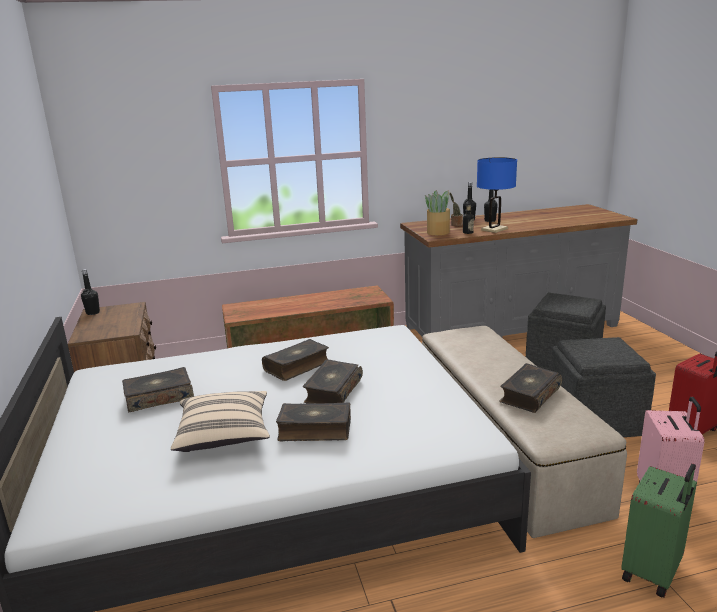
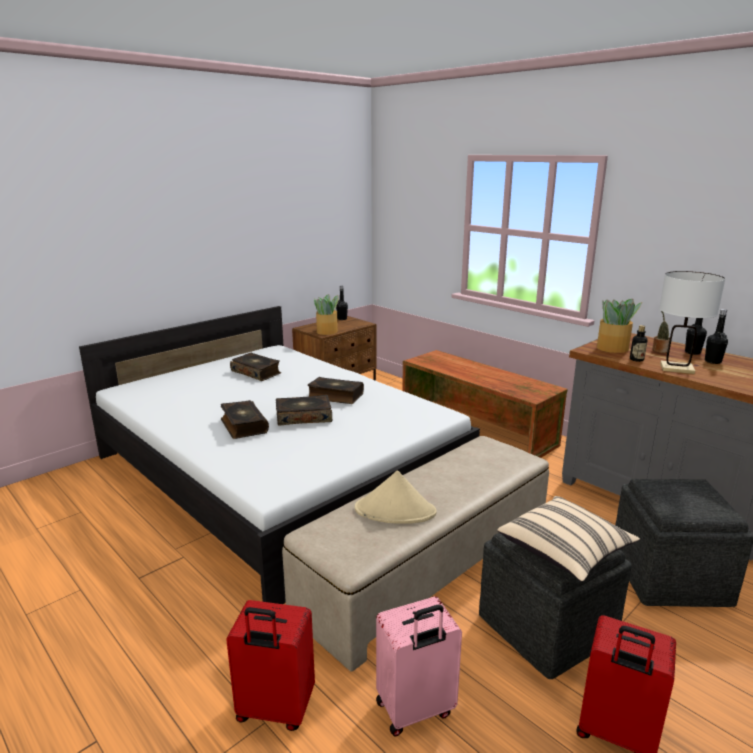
camera: 60 degrees right, 0 degrees up
(123, 327) = (327, 331): none -> potted plant
(224, 435) = (219, 402): beige pillow -> beige pillow (564, 552)
(494, 229) = (676, 368): blue table lamp -> white table lamp
(529, 395) = (395, 511): book -> beige hat
(653, 572) = (274, 710): green suitcase -> red suitcase

